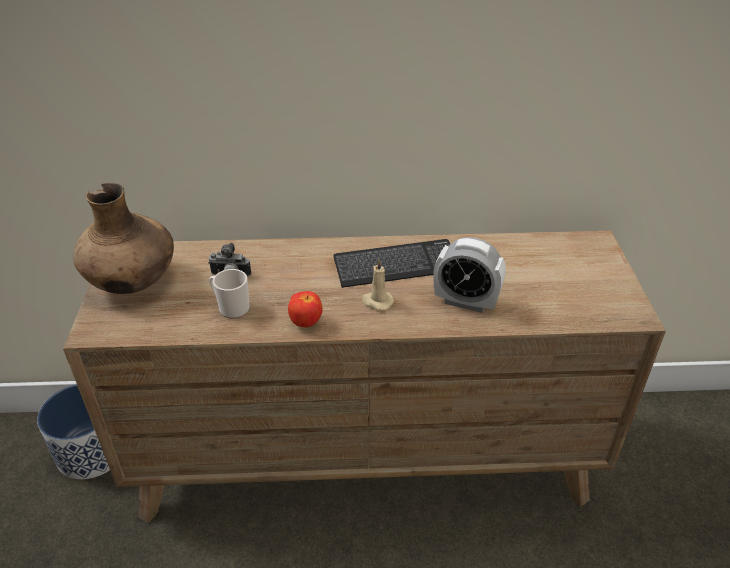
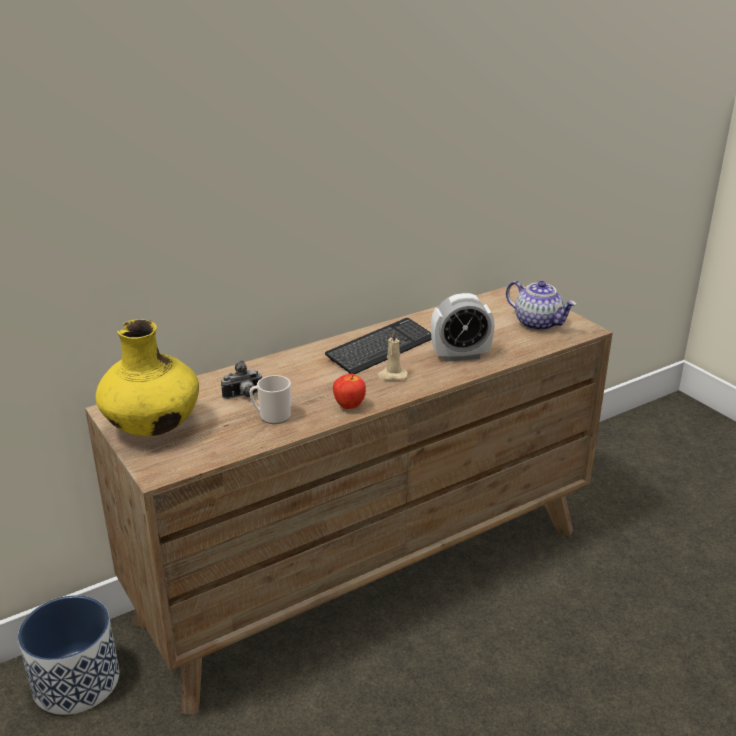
camera: 30 degrees left, 10 degrees down
(133, 281) = (153, 426): brown vase -> yellow vase
(586, 289) = (538, 323): none -> teapot

